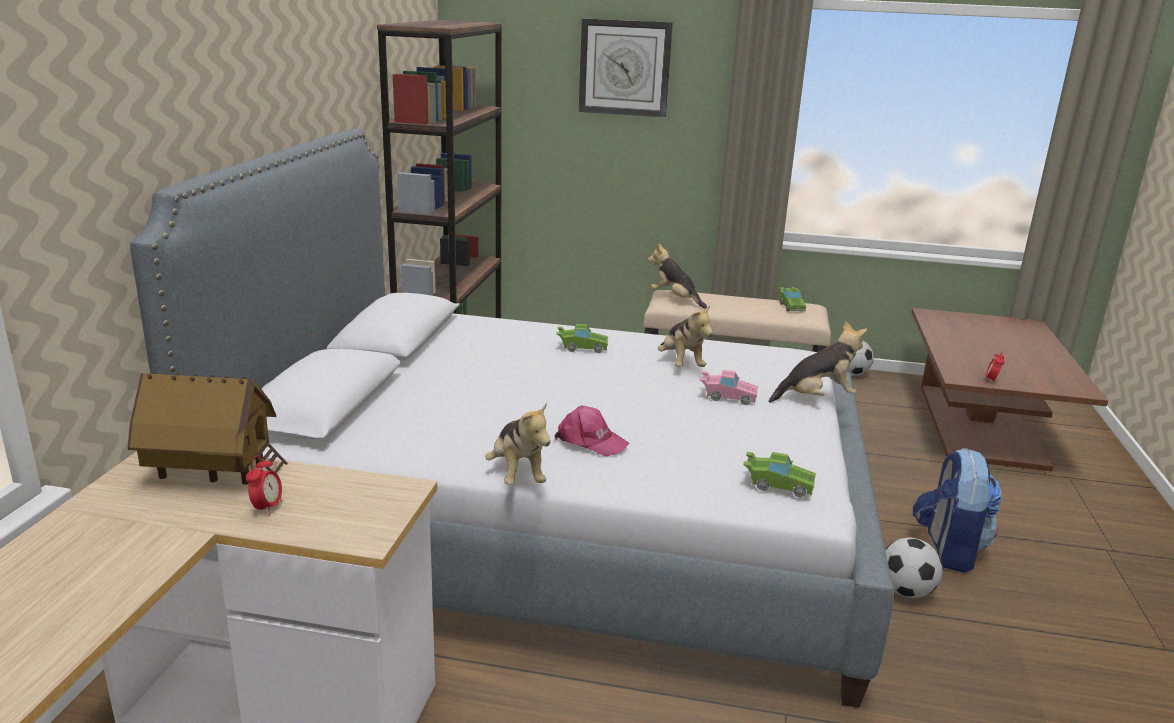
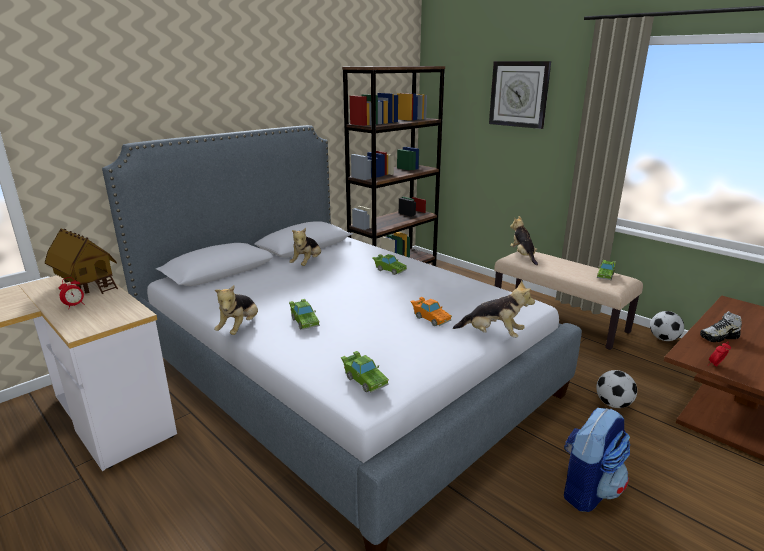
camera: 35 degrees right, 0 degrees up
(590, 441) = (304, 321): pink cap -> green toy car
(681, 364) = (434, 291): plush toy -> plush toy (307, 263)
(727, 397) = (430, 318): pink toy car -> orange toy car
(906, 591) = (512, 504): football -> football (613, 404)
(961, 352) = (719, 337): none -> shoe

